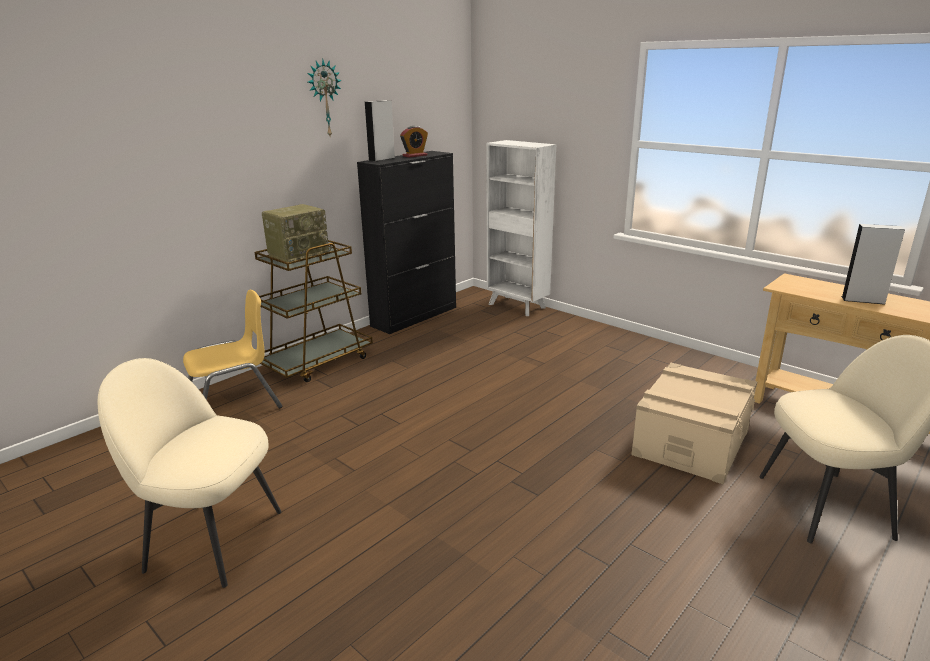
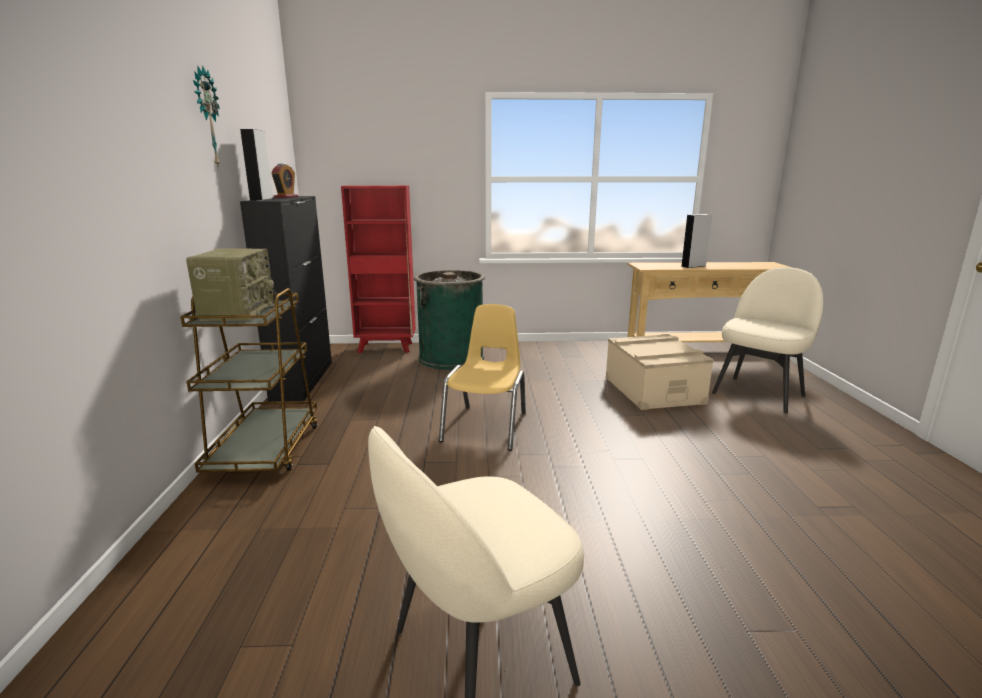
camera: 45 degrees left, 5 degrees down
(234, 405) = (235, 530): yellow chair -> yellow chair (486, 427)
(517, 306) = (386, 348): white bookcase -> red bookcase
(552, 334) = (451, 358): none -> green trash can

